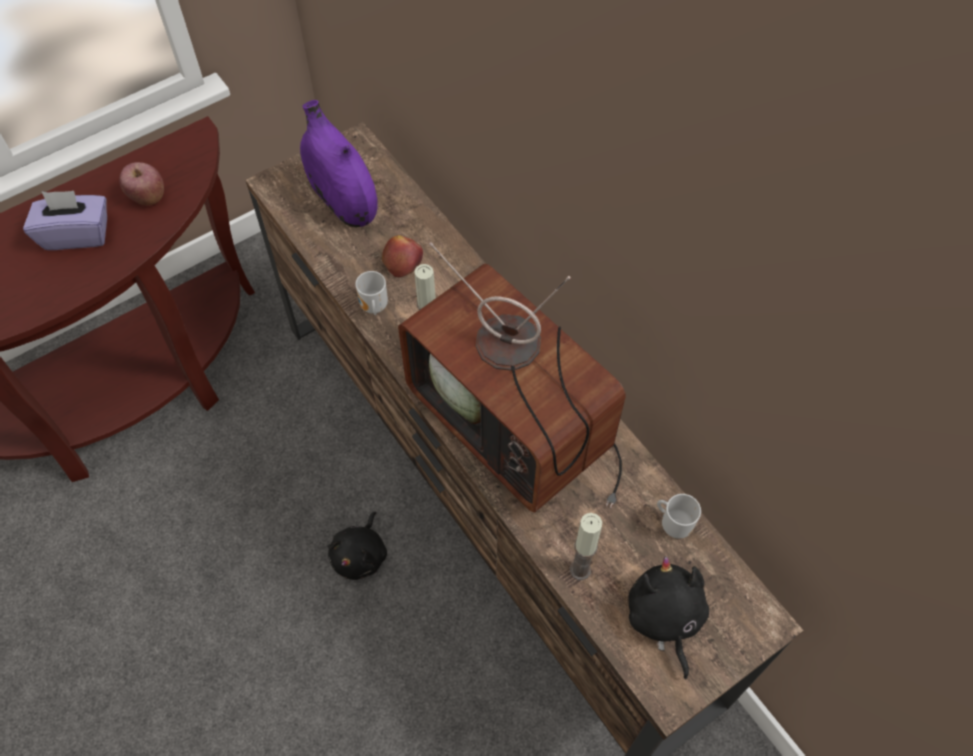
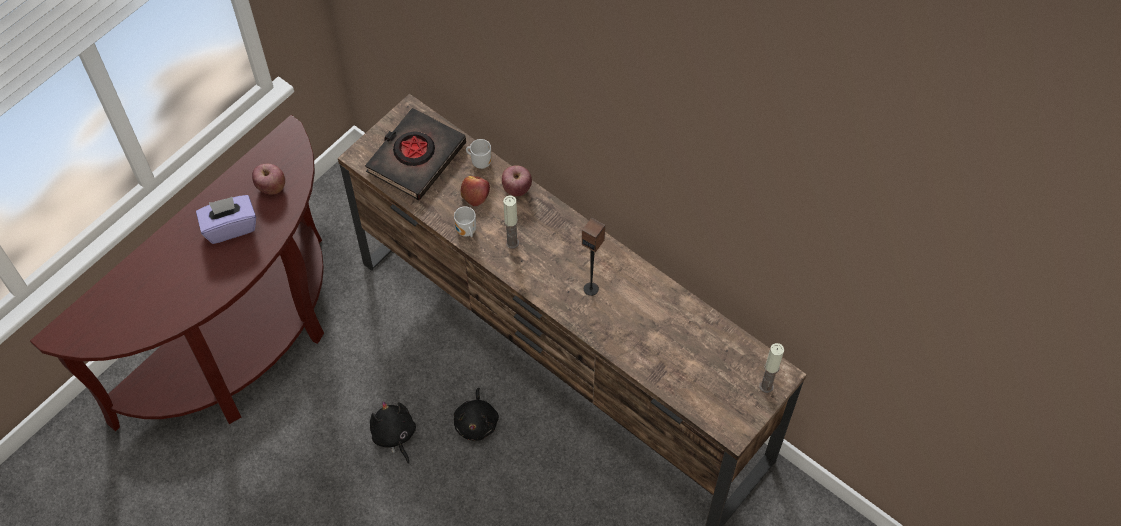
camera: 15 degrees left, 0 degrees up
(342, 200) = (416, 157): purple vase -> black book
(459, 266) = (517, 188): none -> apple
(518, 423) = (591, 288): television -> speaker
(580, 570) = (659, 372): candle -> candle (766, 386)
(664, 618) = (719, 388): black plush toy -> black plush toy (394, 435)
(675, 524) = (711, 329): mug -> mug (480, 161)

